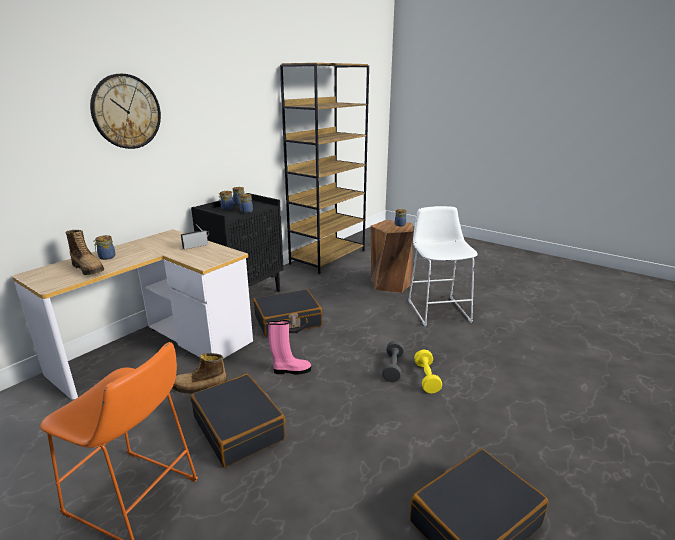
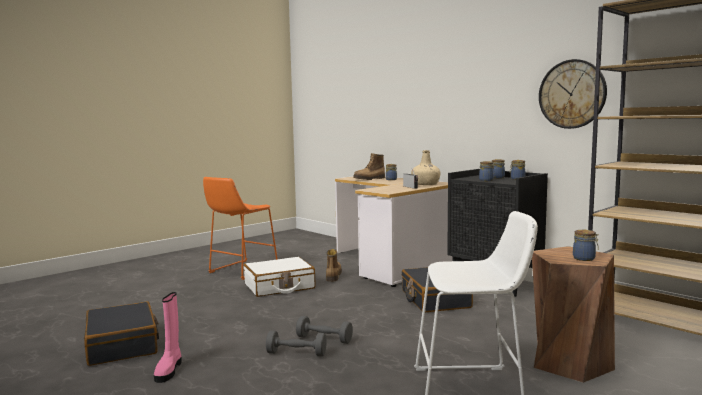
camera: 100 degrees right, 15 degrees down
(126, 112) = (443, 79): wall clock -> wall clock (572, 94)
(175, 240) = (426, 184): none -> beige bottle
(239, 428) = (279, 286): black suitcase -> white suitcase
(291, 370) = (342, 300): pink boot -> pink boot (169, 370)
(426, 378) = (296, 353): yellow dumbbell -> grey dumbbell

